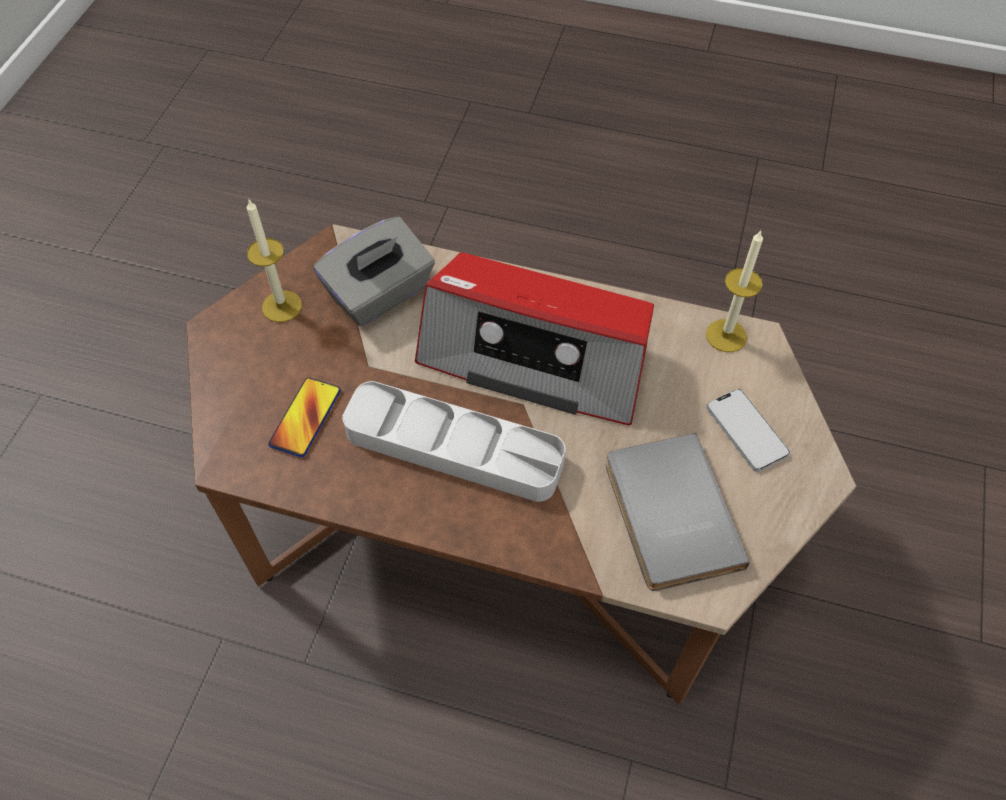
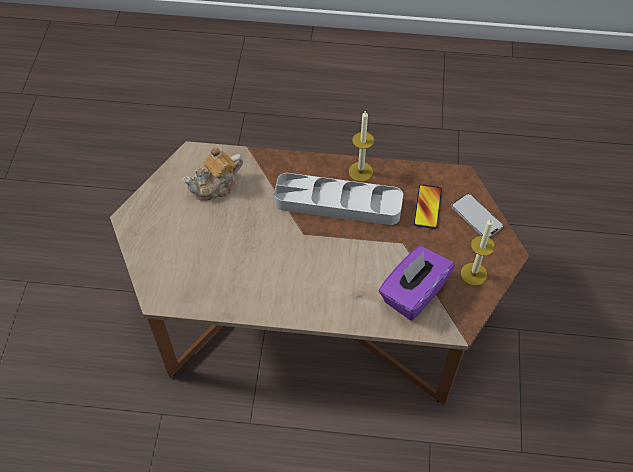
camera: 170 degrees right, 0 degrees up
(380, 294) = (413, 293): grey tissue box -> purple tissue box
(537, 356) = (300, 265): radio -> none
(667, 514) = (216, 186): grey book -> teapot
(726, 335) = (179, 297): candle -> candle (360, 171)
(746, 431) = (169, 237): phone -> phone (476, 217)

